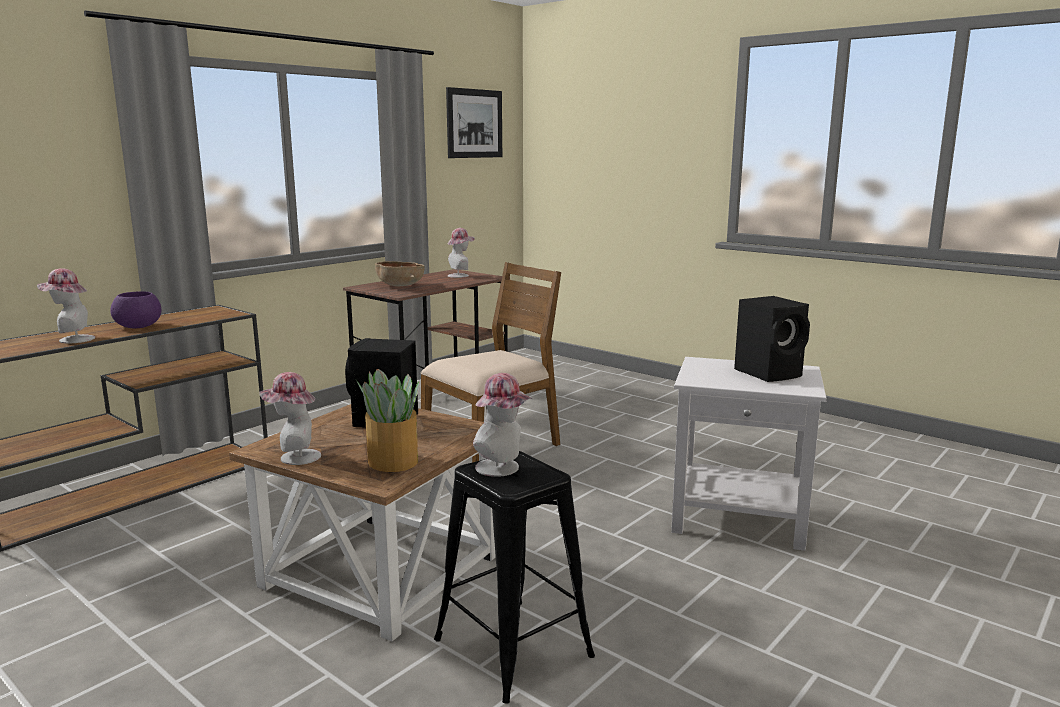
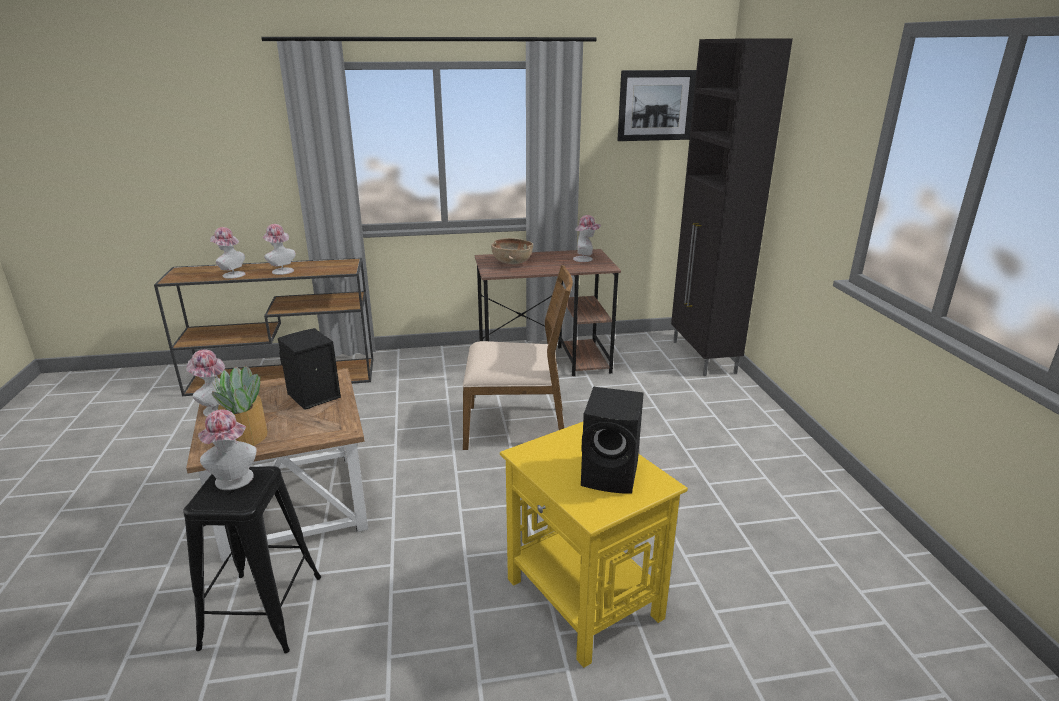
camera: 40 degrees right, 10 degrees up
(139, 326) = (281, 270): purple bowl -> hat
(561, 364) = (703, 357): none -> black cabinet
(740, 519) = (584, 599): white side table -> yellow side table

